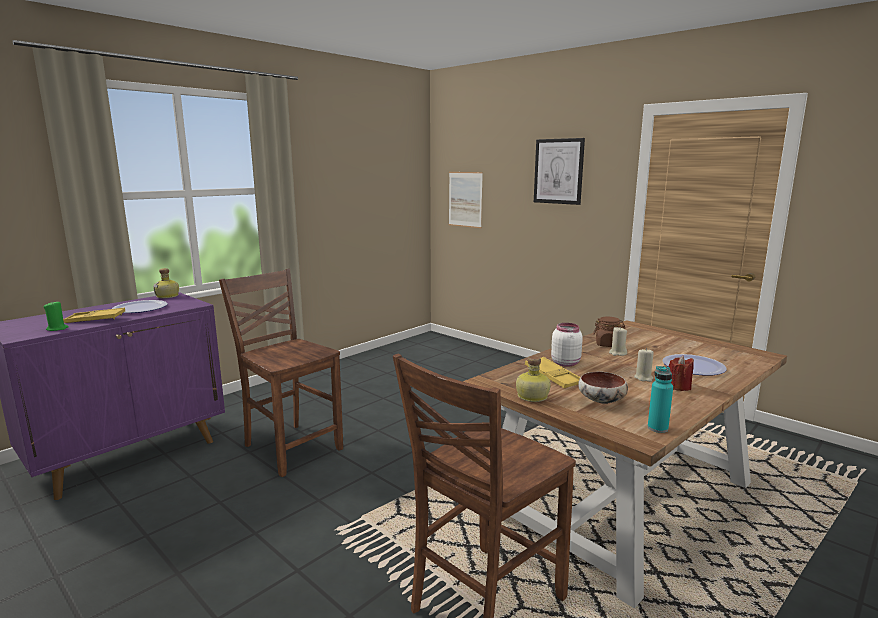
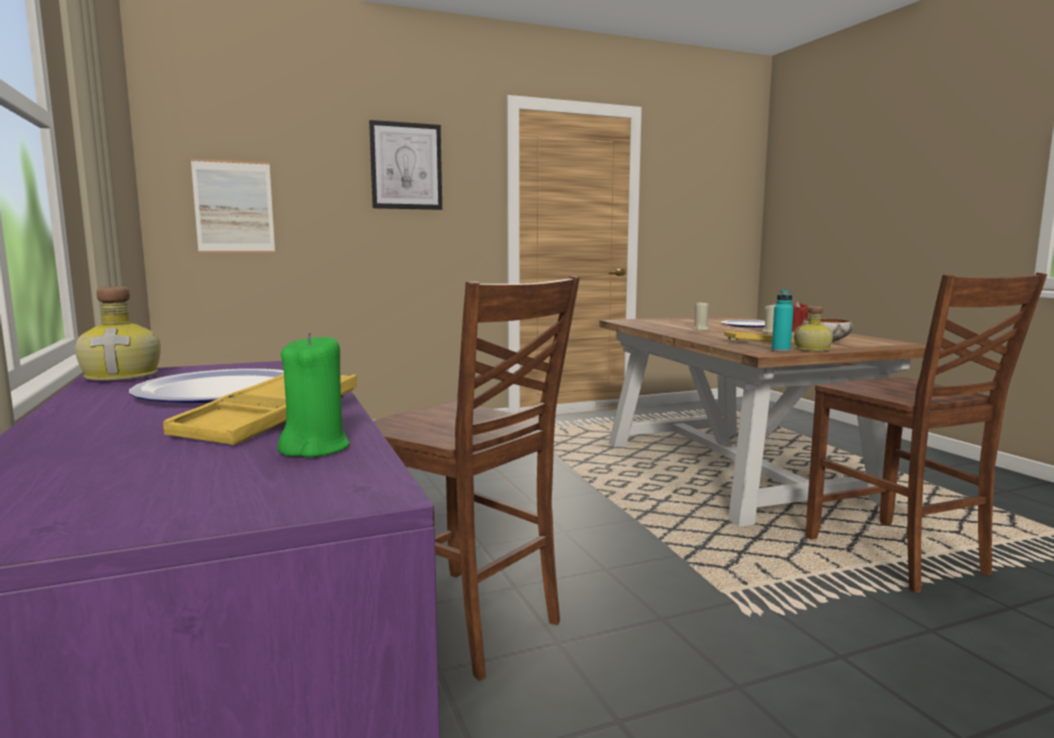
camera: 65 degrees left, 5 degrees down
(291, 447) = (465, 623): brown chair -> brown chair turned 120 degrees counterclockwise
(565, 363) = (719, 337): white jar -> none
(607, 344) = (672, 328): brown jar -> none
(657, 428) = (886, 341): turquoise bottle -> turquoise bottle (781, 350)

